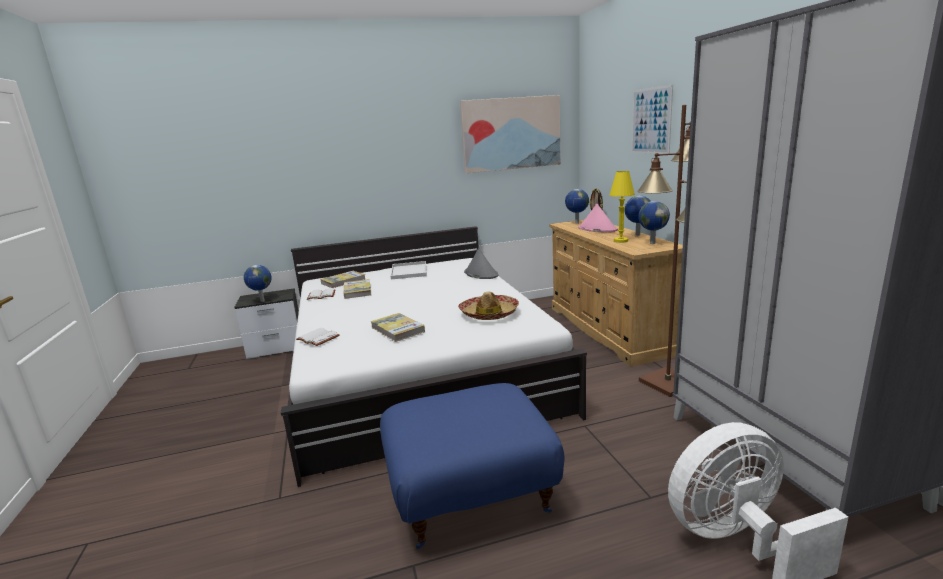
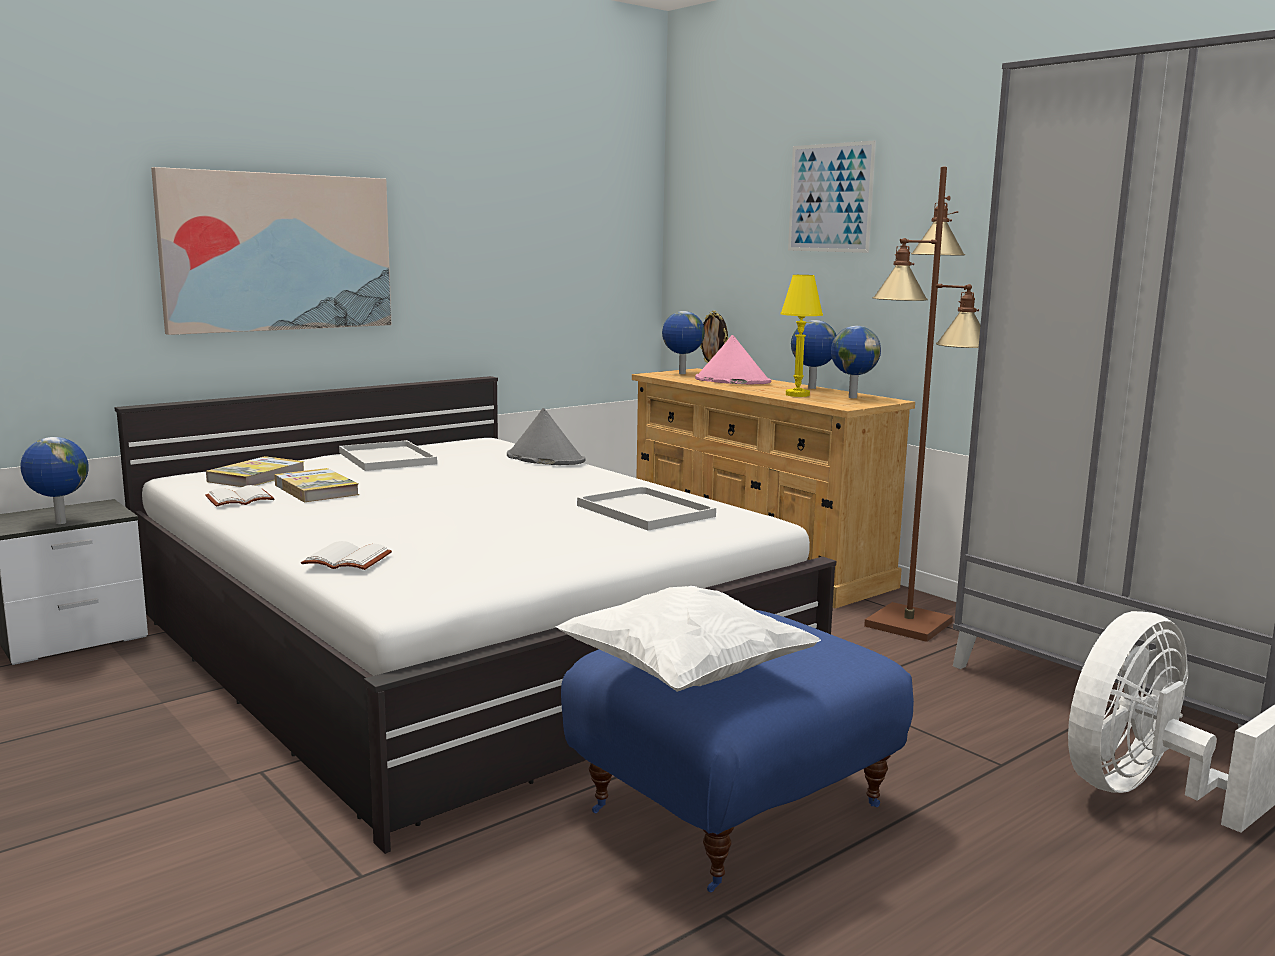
camera: 25 degrees left, 5 degrees down
(397, 329) = (501, 538): book -> none
(417, 430) = (685, 675): none -> white pillow
(489, 314) = (642, 510): hat -> white tray
(511, 134) = (557, 203): picture -> picture (278, 252)

